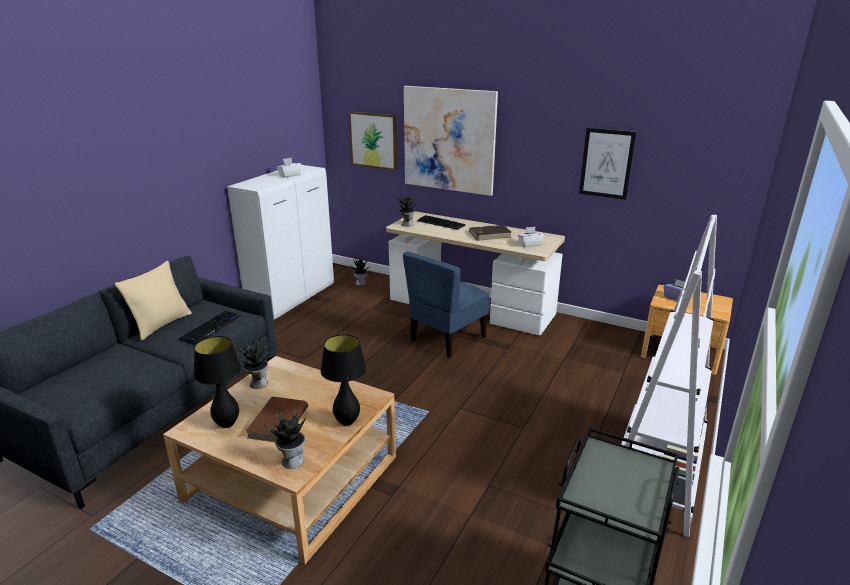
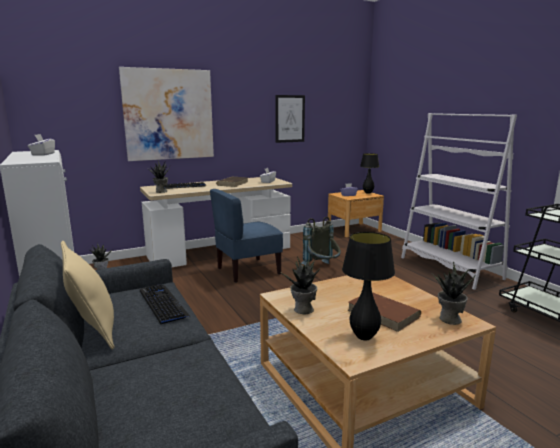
camera: 55 degrees left, 10 degrees down
(347, 422) = (406, 289): black table lamp -> black table lamp (368, 193)
(373, 140) = (84, 123): picture -> none
(447, 339) = (248, 271): blue chair -> blue chair turned 75 degrees clockwise
(510, 376) = (322, 269): none -> grey backpack

